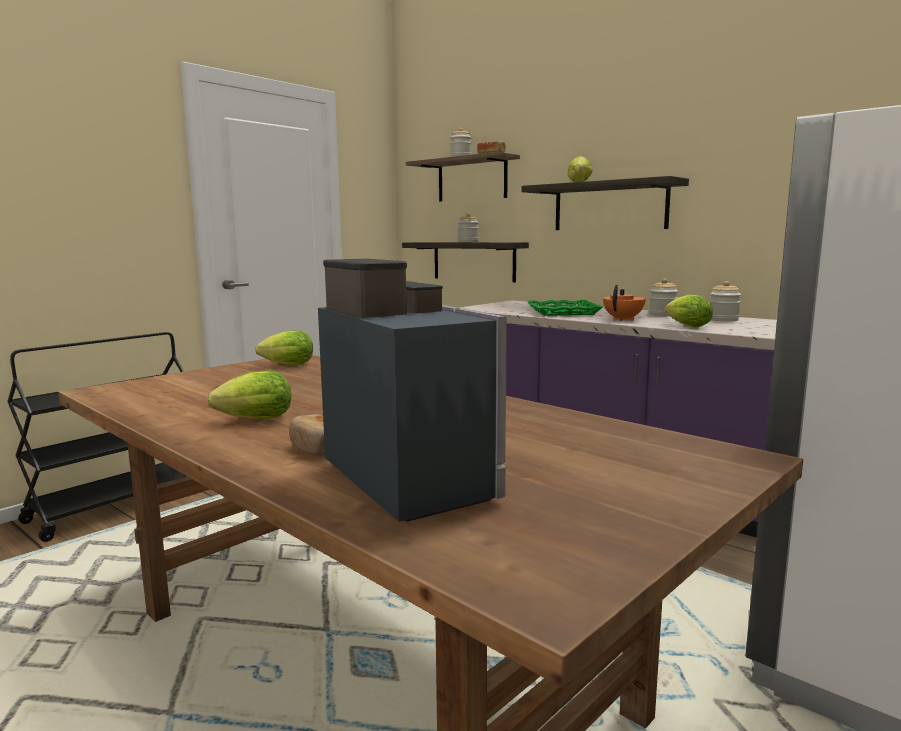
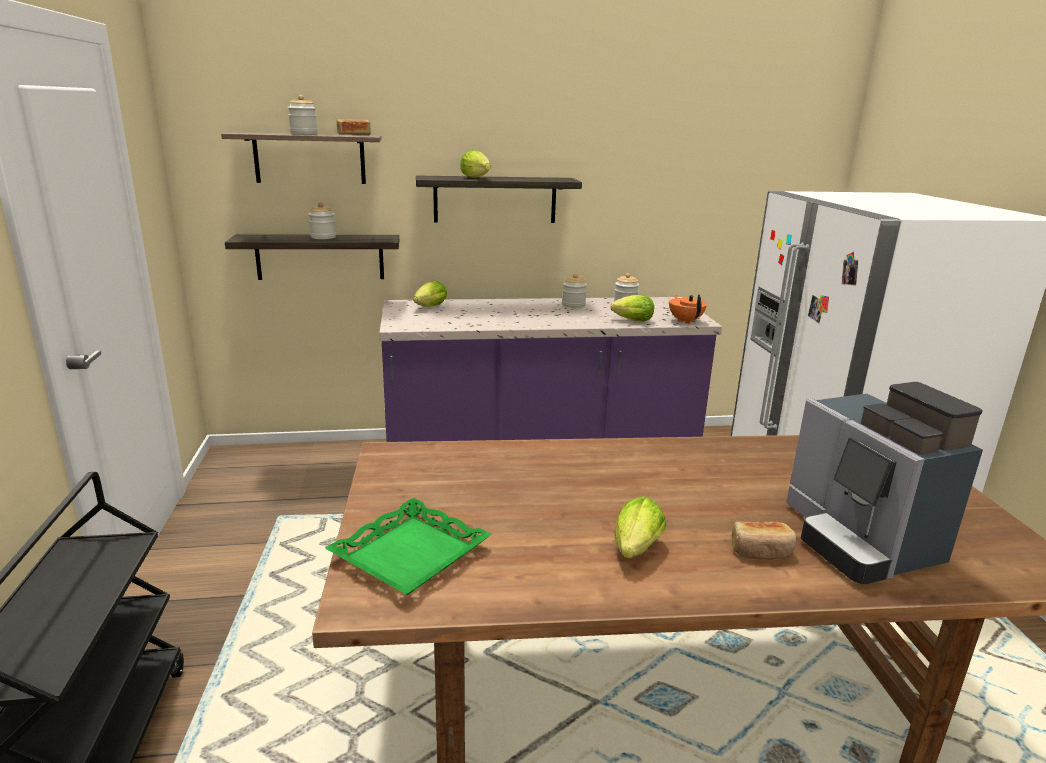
camera: 50 degrees left, 10 degrees up
(285, 365) = (416, 469): lettuce -> lettuce (429, 307)
(415, 477) = (858, 540): coffee machine -> coffee machine turned 120 degrees counterclockwise
(563, 312) = (498, 316): green tray -> green tray (409, 553)
(623, 319) = (572, 319): orange teapot -> orange teapot (685, 321)

